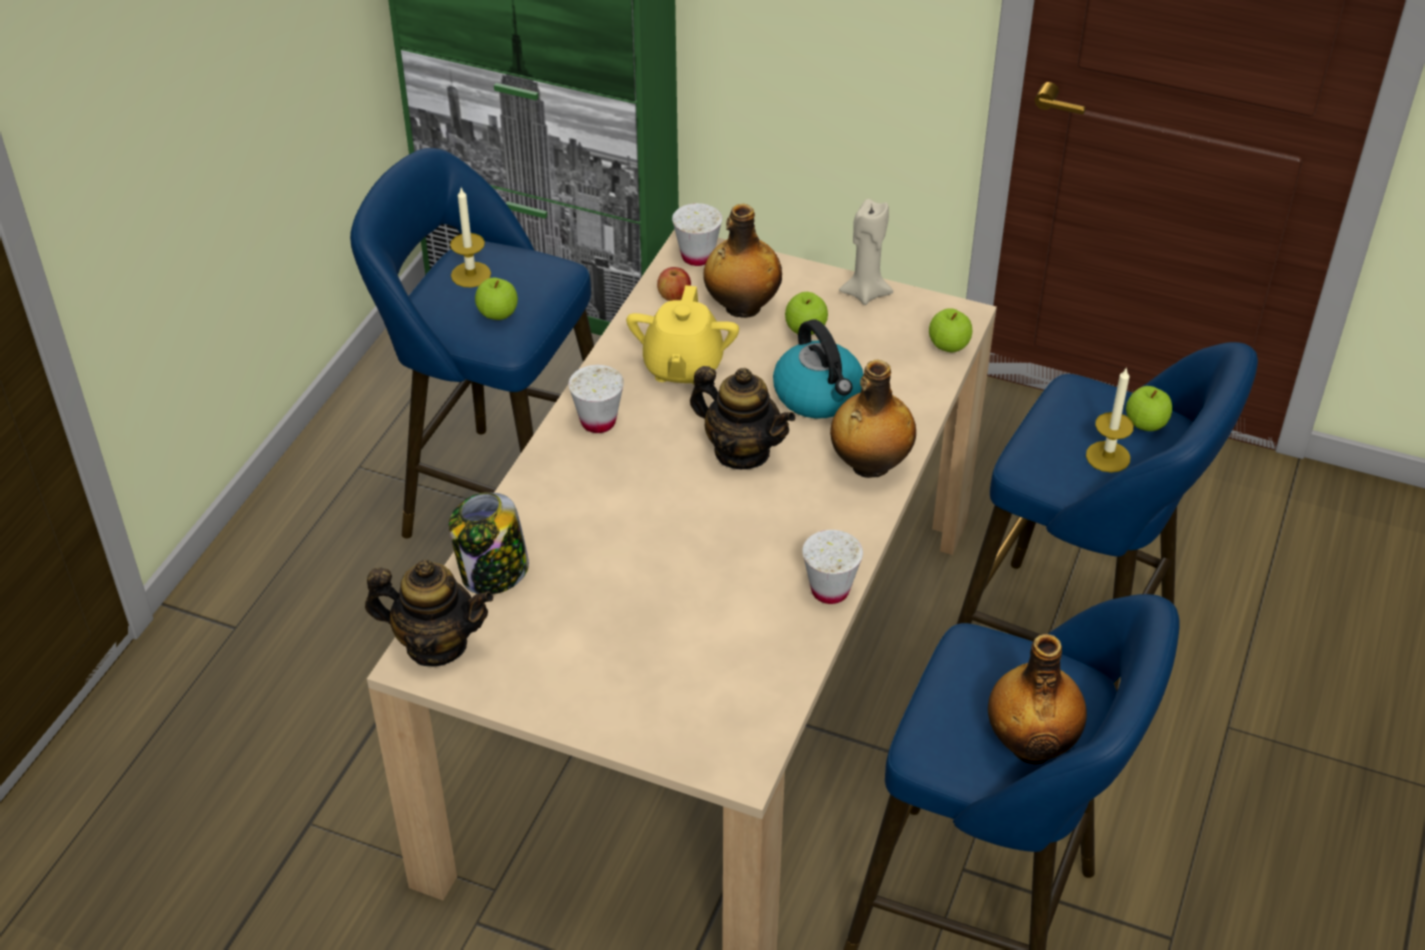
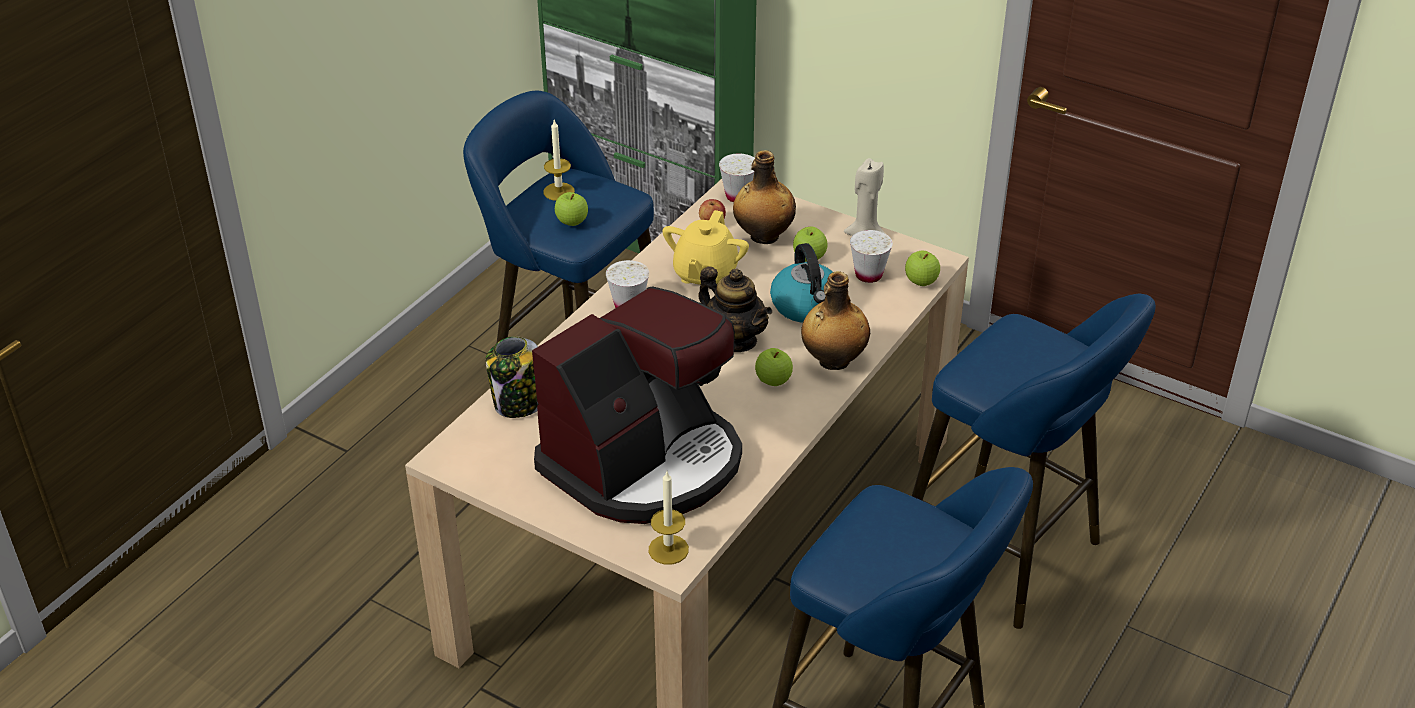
camera: 10 degrees right, 5 degrees down
(436, 644) = (463, 447): teapot -> none
(672, 634) = (645, 462): none -> coffee machine
(830, 590) = (776, 446): white cup -> white cup (868, 275)
(1031, 744) = (906, 576): bottle -> none
(1108, 457) = (1028, 376): candle -> candle (668, 549)
(1145, 425) = (1066, 356): apple -> apple (773, 381)

